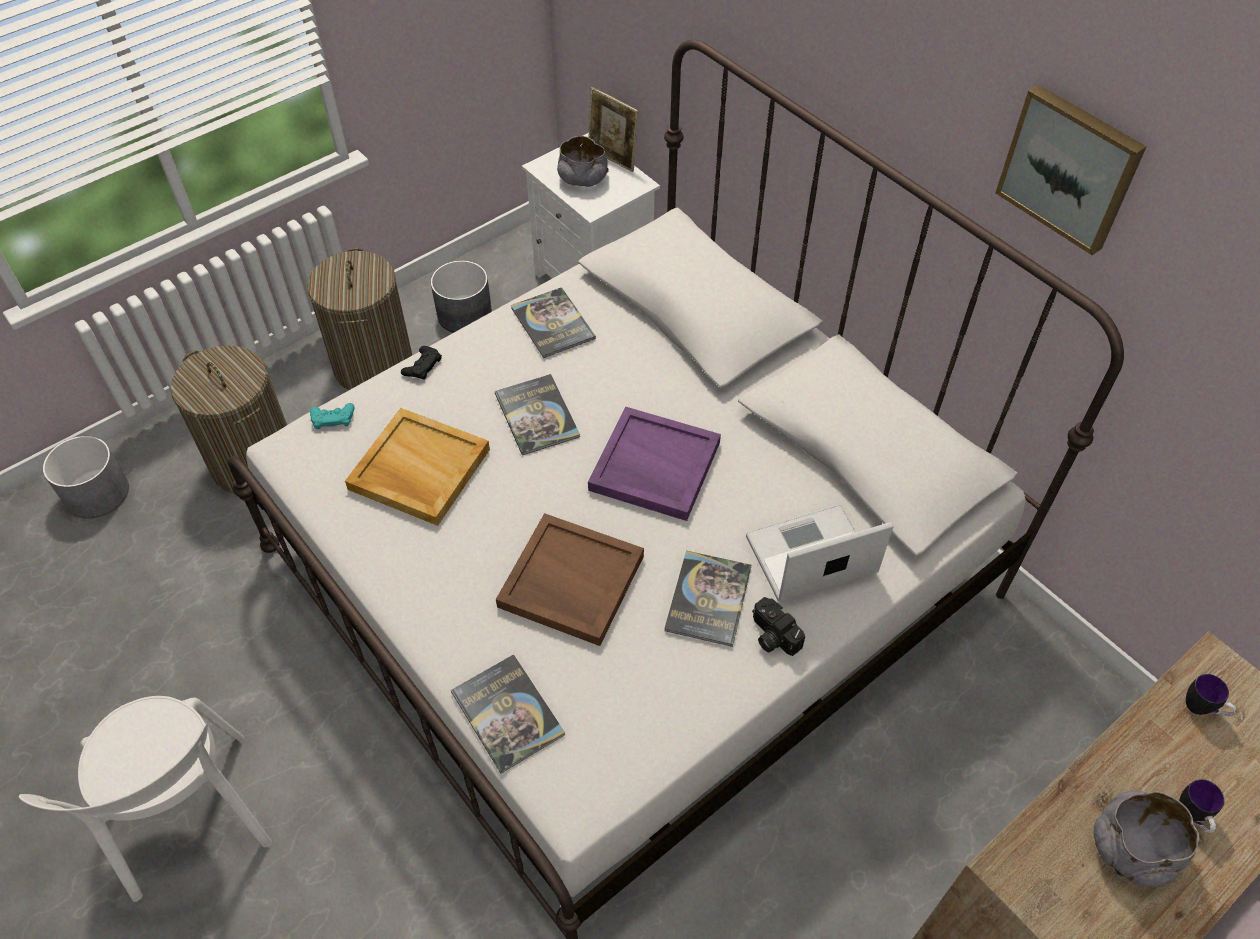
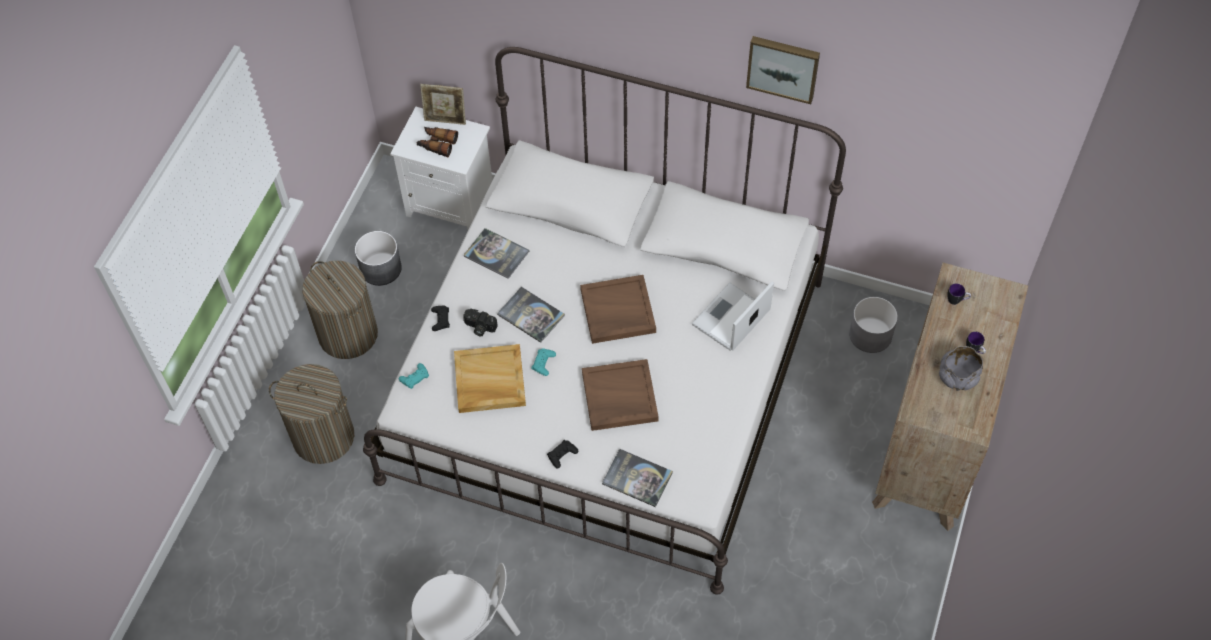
camera: 30 degrees left, 5 degrees up
(97, 494) = (237, 510): grey planter -> grey planter (870, 335)
(431, 619) = (562, 455): none -> black game controller
(505, 483) = (543, 363): none -> turquoise game controller
(582, 178) = (437, 144): grey bowl -> binoculars
(653, 467) = (617, 311): purple tray -> brown tray
(708, 599) = (695, 368): book -> none
(772, 636) = (739, 370): camera -> camera (479, 327)

